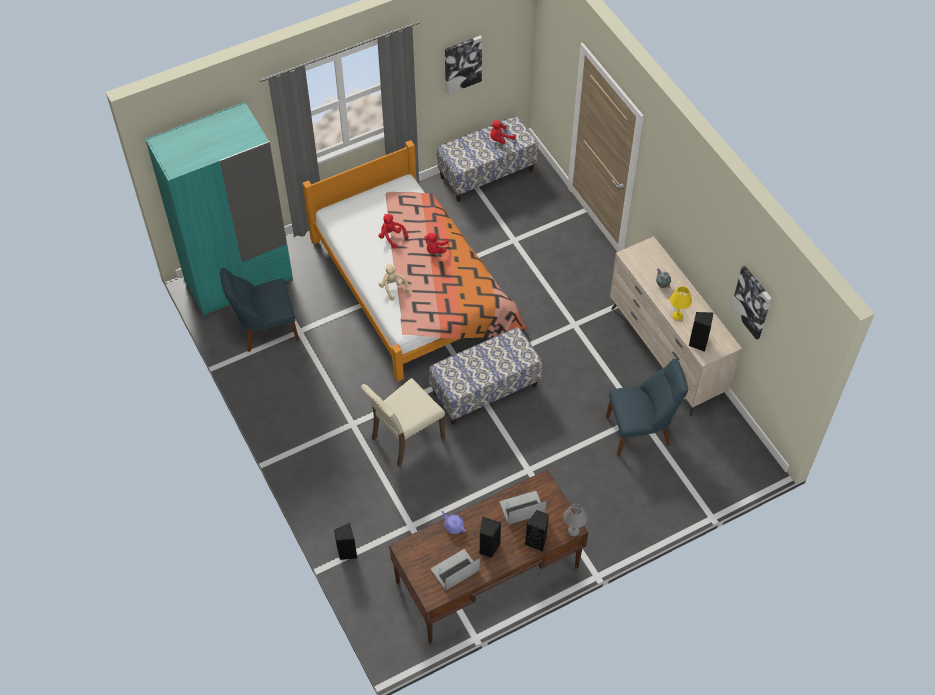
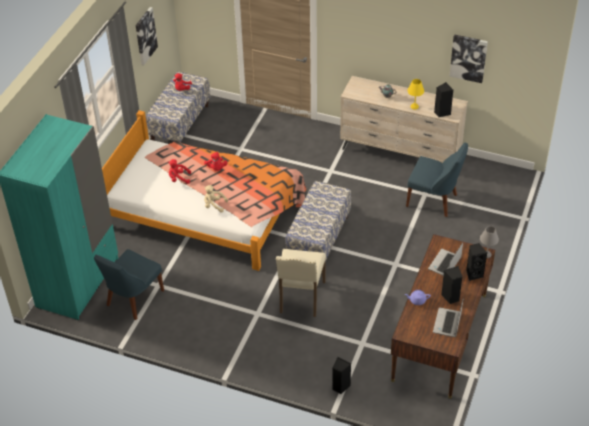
camera: 40 degrees left, 10 degrees down
(641, 431) = (434, 201): blue chair -> blue chair turned 75 degrees clockwise

